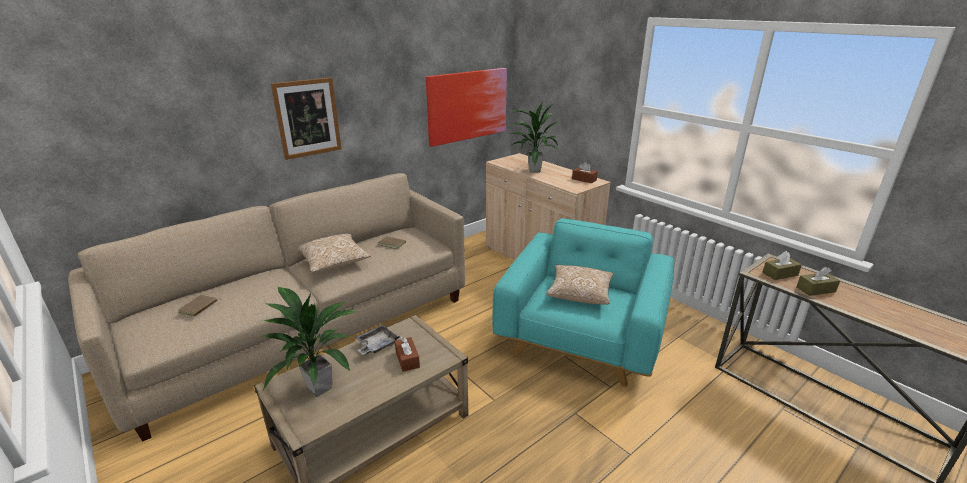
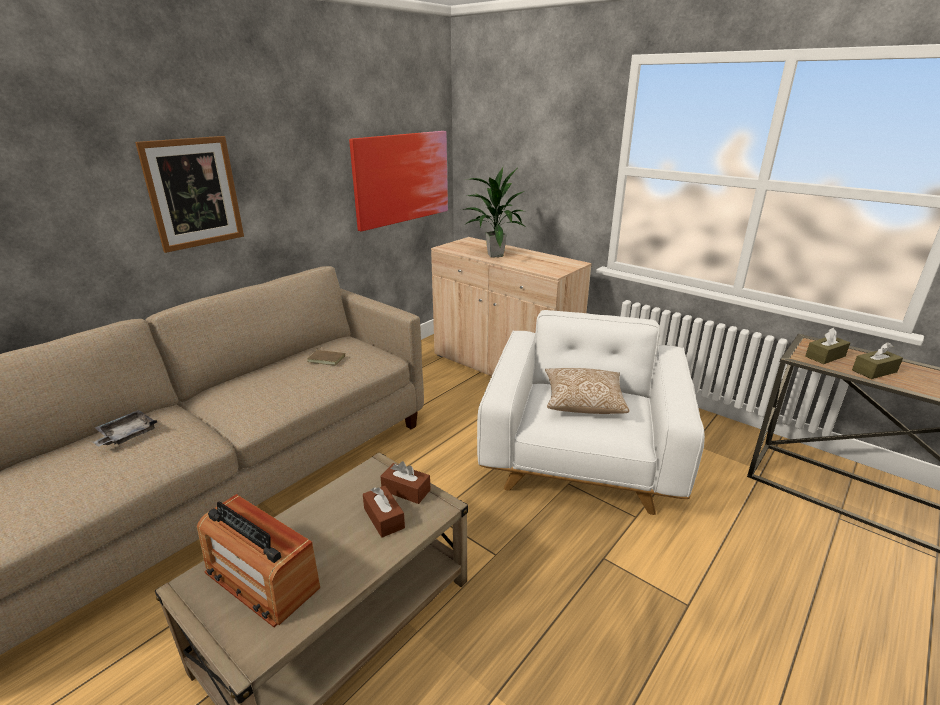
camera: 10 degrees left, 0 degrees up
(199, 307) = (49, 476): brown book -> none
(319, 387) = (261, 579): potted plant -> radio
(334, 262) = (250, 391): pillow -> none
(376, 345) = (334, 502): grey tray -> grey tray (126, 435)
(581, 337) = (581, 457): turquoise armchair -> white armchair
(584, 179) = (559, 262): brown tissue box -> brown tissue box (406, 490)

